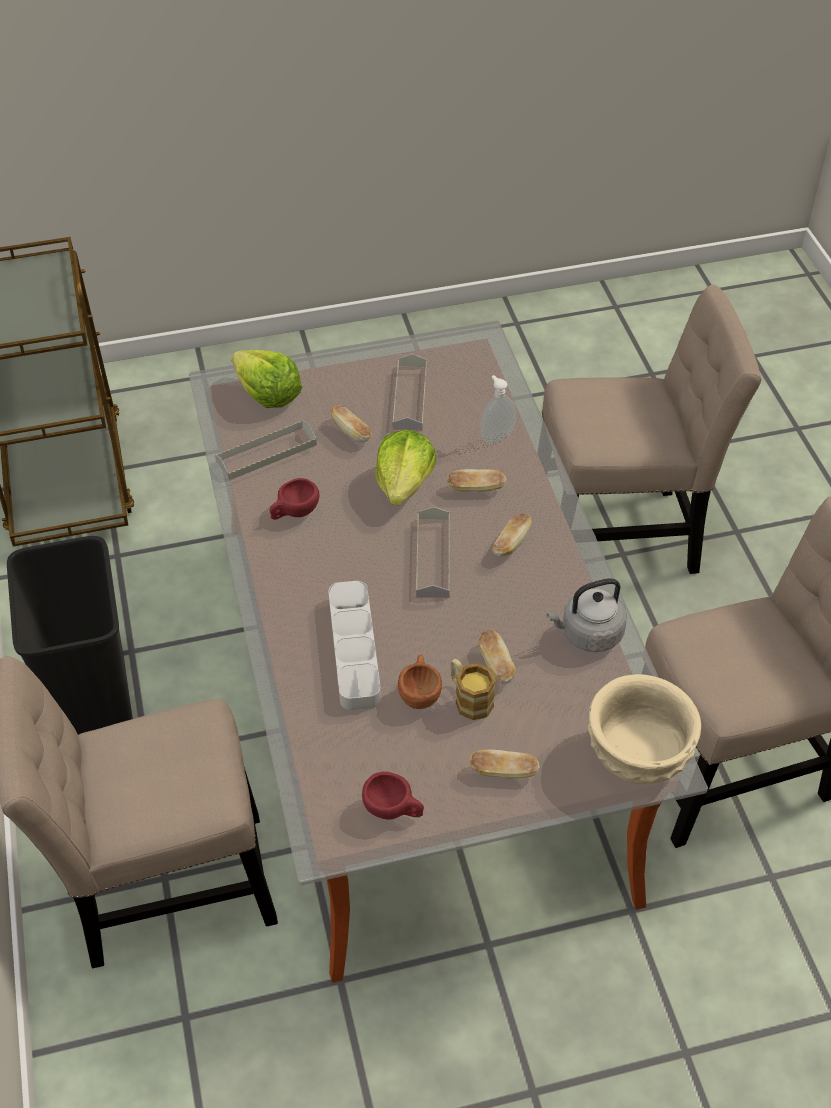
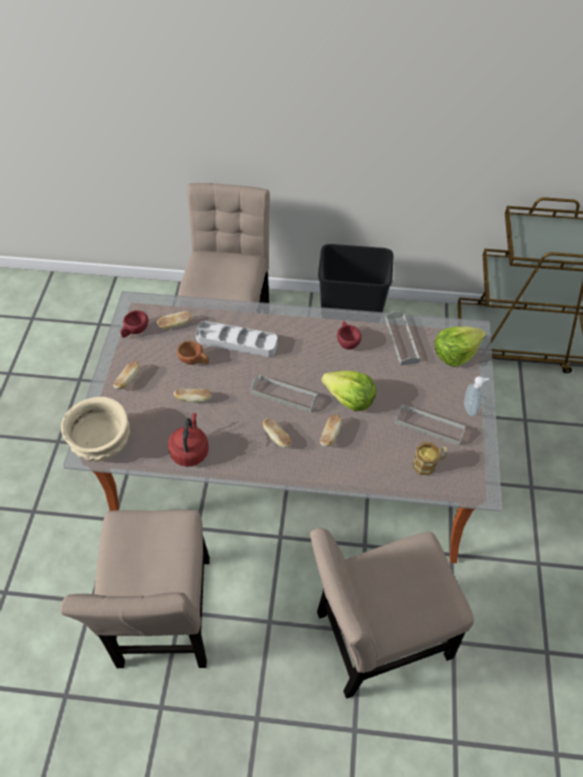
camera: 110 degrees right, 5 degrees up
(351, 432) = (406, 385): bread -> bread (175, 325)
(469, 698) = (179, 380): mug -> mug (429, 464)
(496, 436) = (374, 462): soap dispenser -> soap dispenser (470, 408)
(588, 634) = (190, 450): grey kettle -> red kettle
(622, 536) = (376, 639): beige chair -> beige chair turned 60 degrees clockwise

